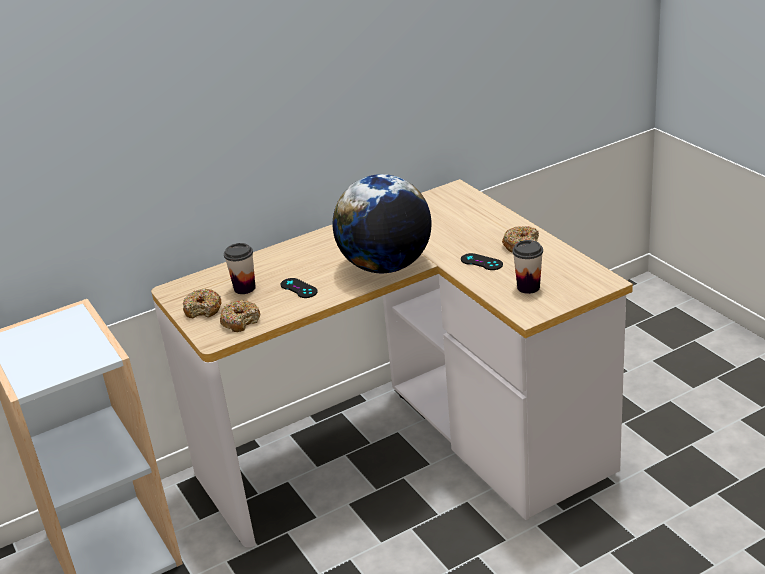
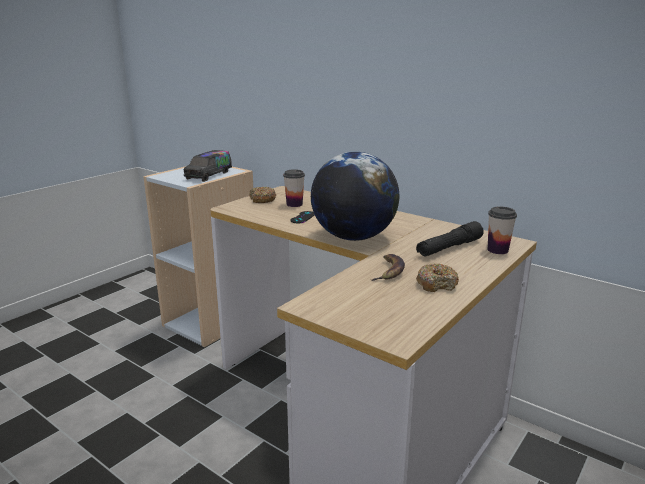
camera: 65 degrees right, 10 degrees down
(74, 337) = (209, 175): none -> toy truck
(240, 321) = (251, 210): donut -> none
(448, 222) = (449, 248): none -> black flashlight
(481, 262) = (389, 271): black game controller -> banana
(528, 287) = (357, 298): cup -> cup (497, 250)

